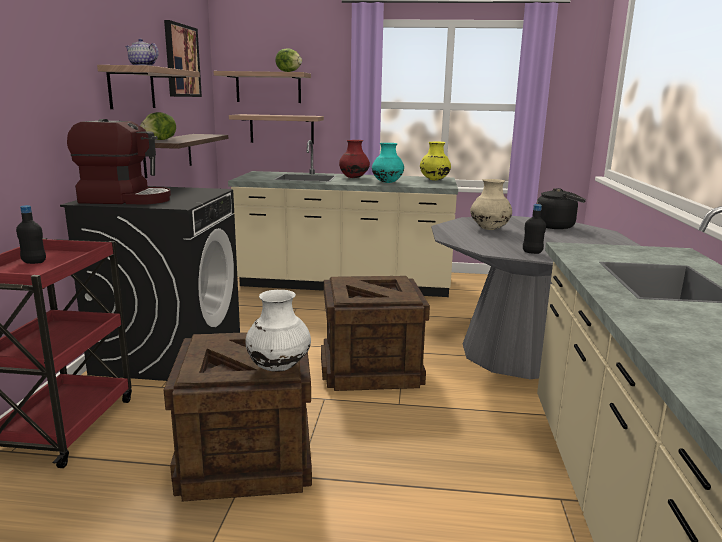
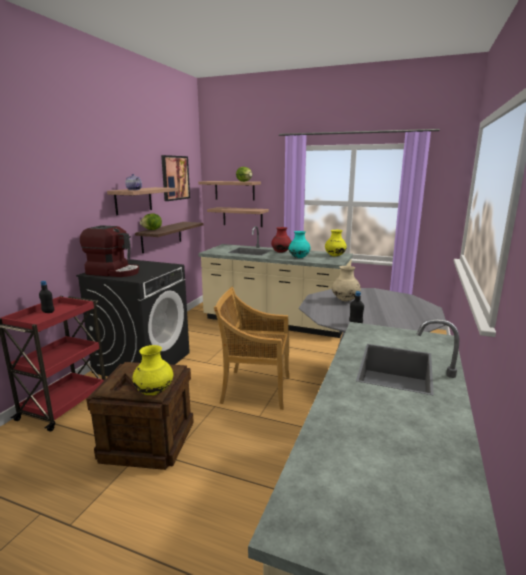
camera: 15 degrees right, 0 degrees up
(279, 367) = (154, 392): white vase -> yellow vase
(370, 370) = (254, 389): crate -> beige chair
(557, 226) = (398, 300): black kettle -> none

